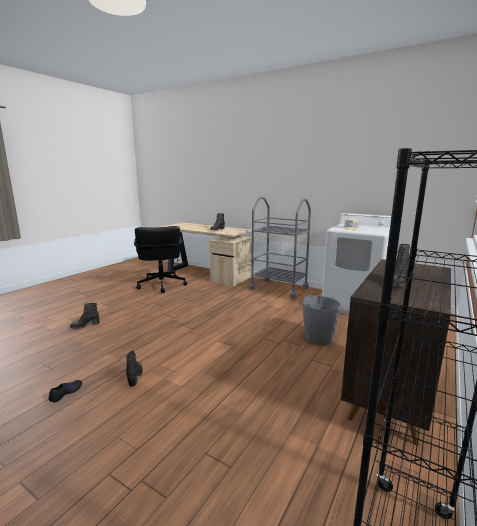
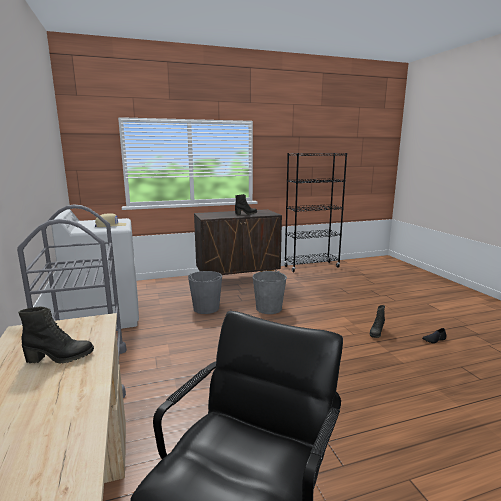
camera: 140 degrees left, 0 degrees up
(85, 325) = (448, 428): black boot -> none
(270, 361) = (269, 308): none -> grey bucket

